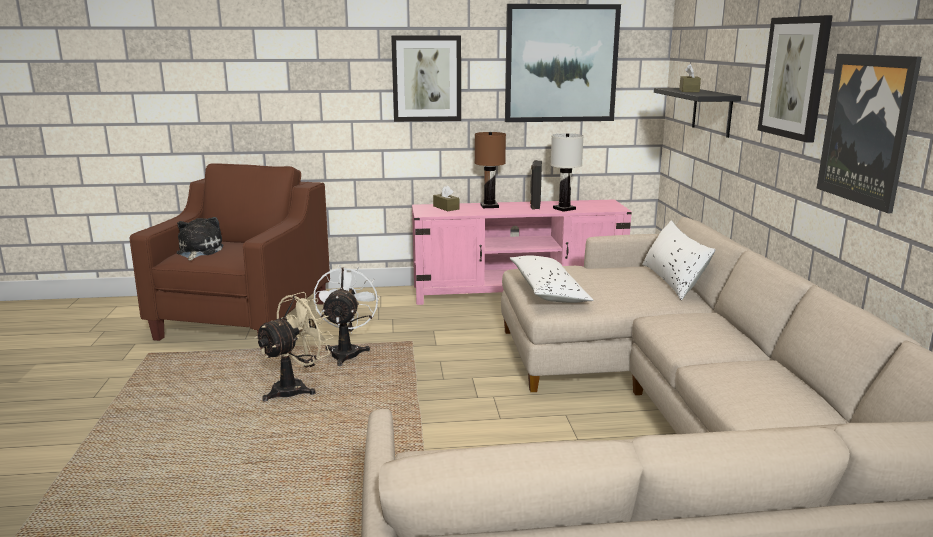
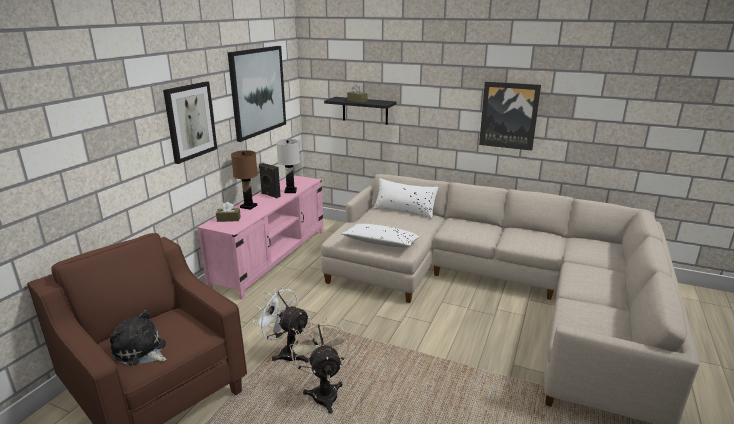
camera: 60 degrees left, 5 degrees up
(795, 77) = (447, 92): picture -> none

